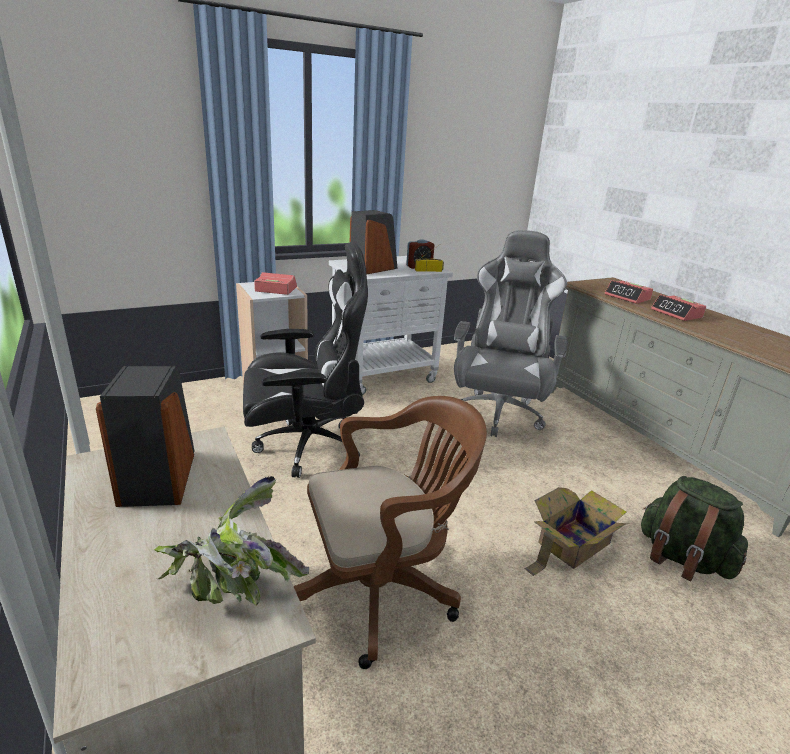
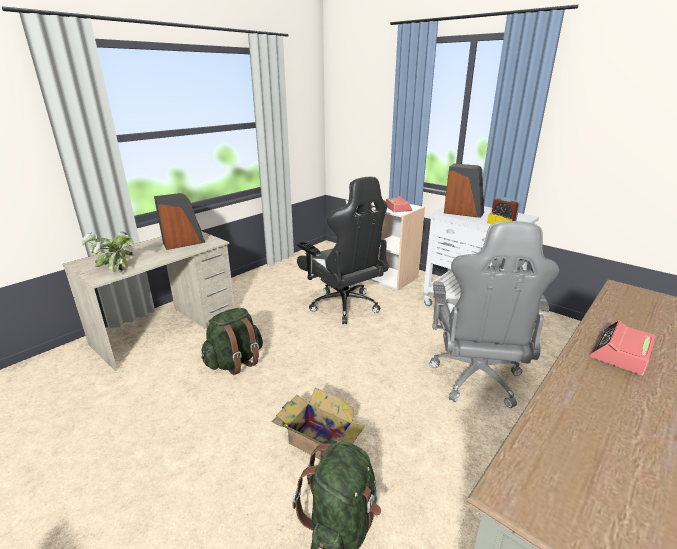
camera: 70 degrees right, 0 degrees up
(382, 589) = (235, 362): brown office chair -> green backpack
(498, 417) = (474, 374): grey office chair -> grey office chair turned 105 degrees clockwise
(627, 297) = (628, 318): alarm clock -> none

